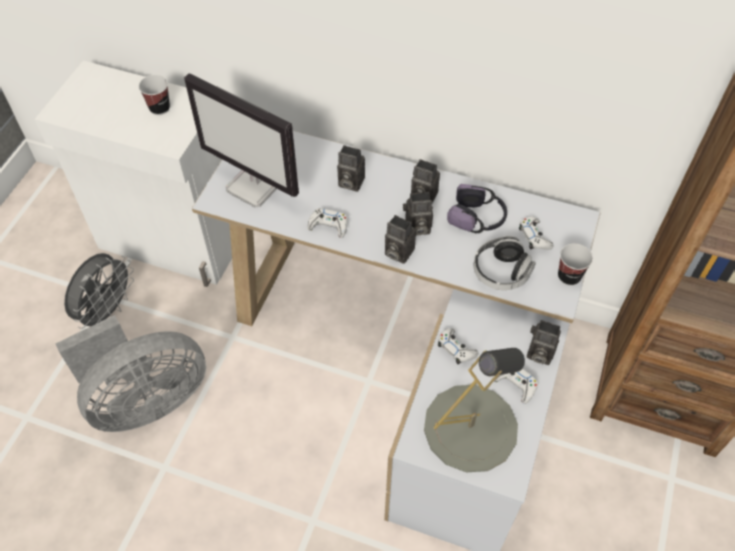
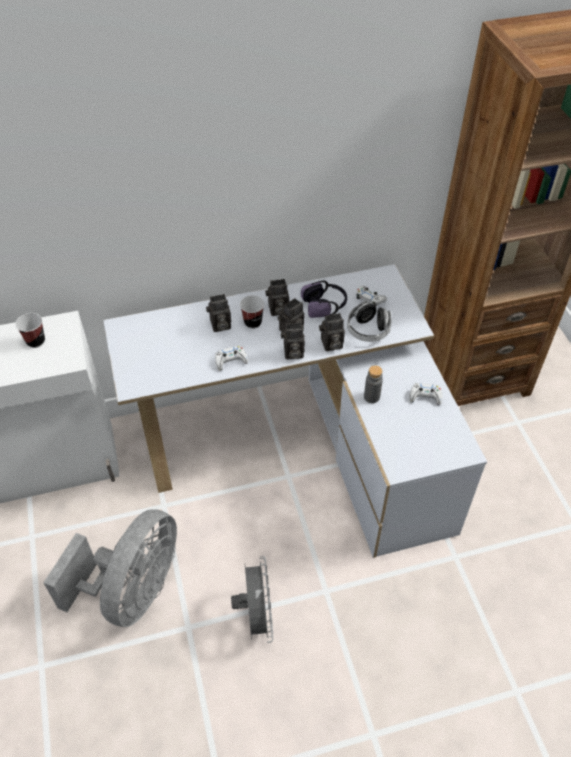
camera: 35 degrees left, 5 degrees down
(107, 311) = (44, 546): grey fan -> grey fan (256, 616)
(255, 186) = (153, 362): monitor -> none
(456, 349) = (371, 397): white game controller -> grey bottle
(470, 427) = (420, 438): grey table lamp -> none
(538, 353) = (422, 371): camera -> camera (331, 345)
(569, 276) = (410, 311): cup -> cup (253, 322)

